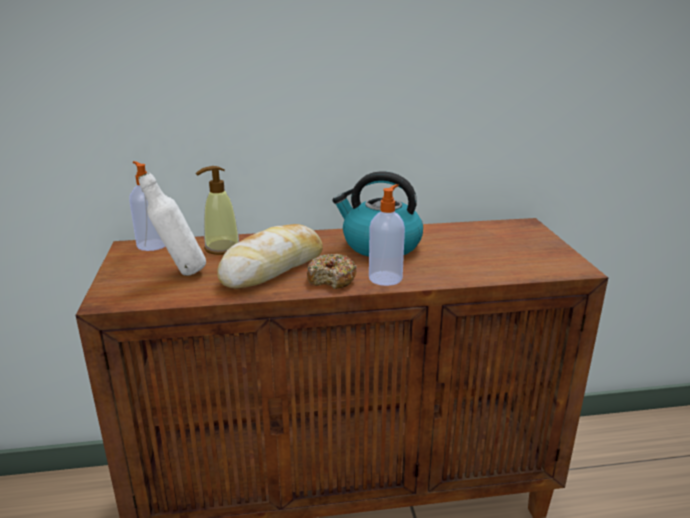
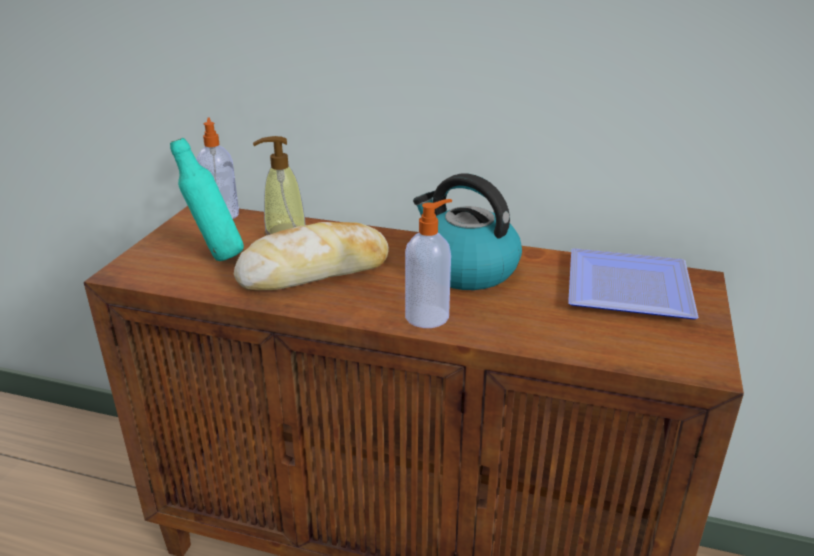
camera: 25 degrees right, 5 degrees up
(180, 273) = (216, 256): white bottle -> turquoise bottle
(332, 279) = (364, 302): donut -> none
(491, 238) = (624, 290): none -> plate

